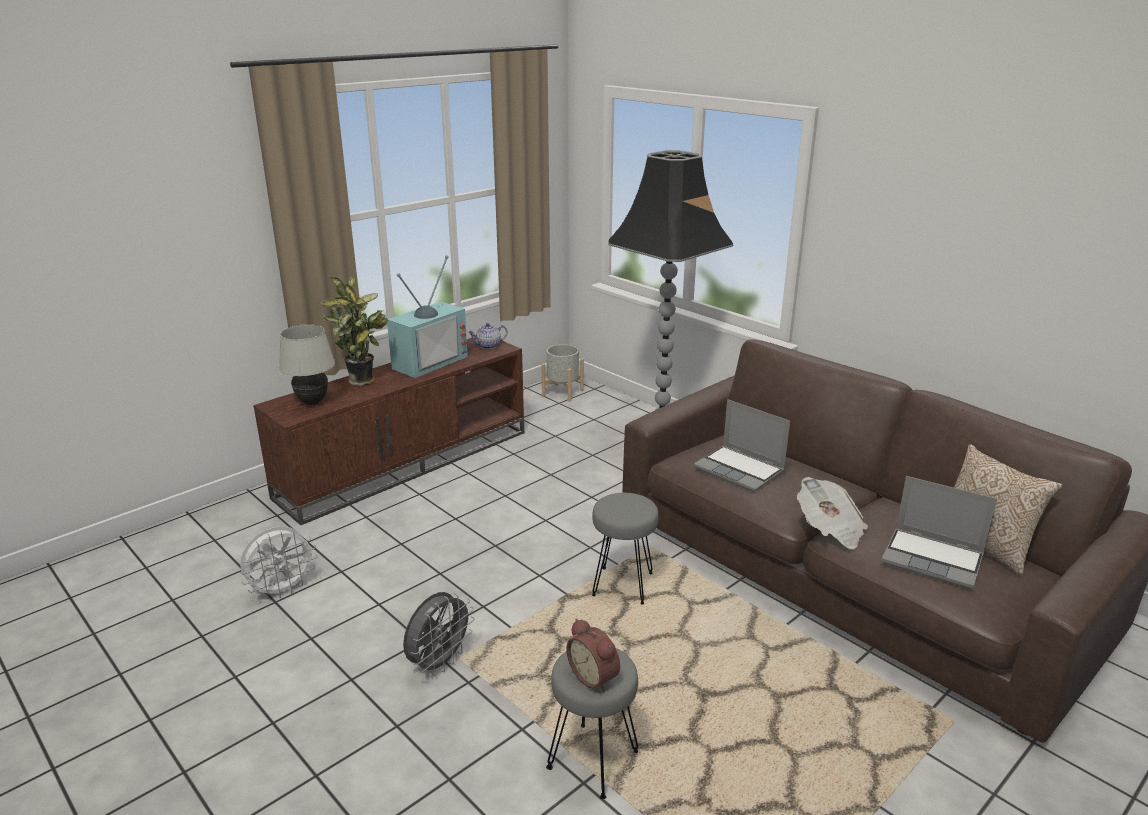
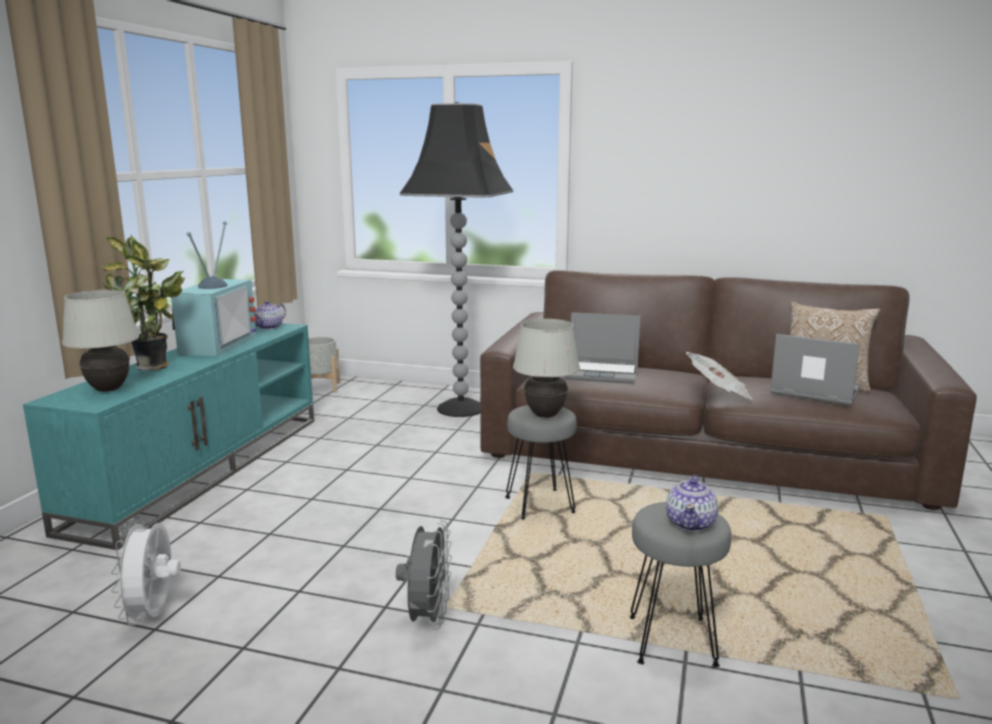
camera: 30 degrees left, 10 degrees down
(282, 590) = (153, 615): white fan -> white fan turned 150 degrees clockwise
(406, 462) = (203, 468): brown tv stand -> turquoise tv stand
(595, 676) = (691, 523): alarm clock -> teapot
(623, 511) = (545, 415): none -> white table lamp
(933, 559) = (813, 392): laptop -> laptop turned 150 degrees counterclockwise

